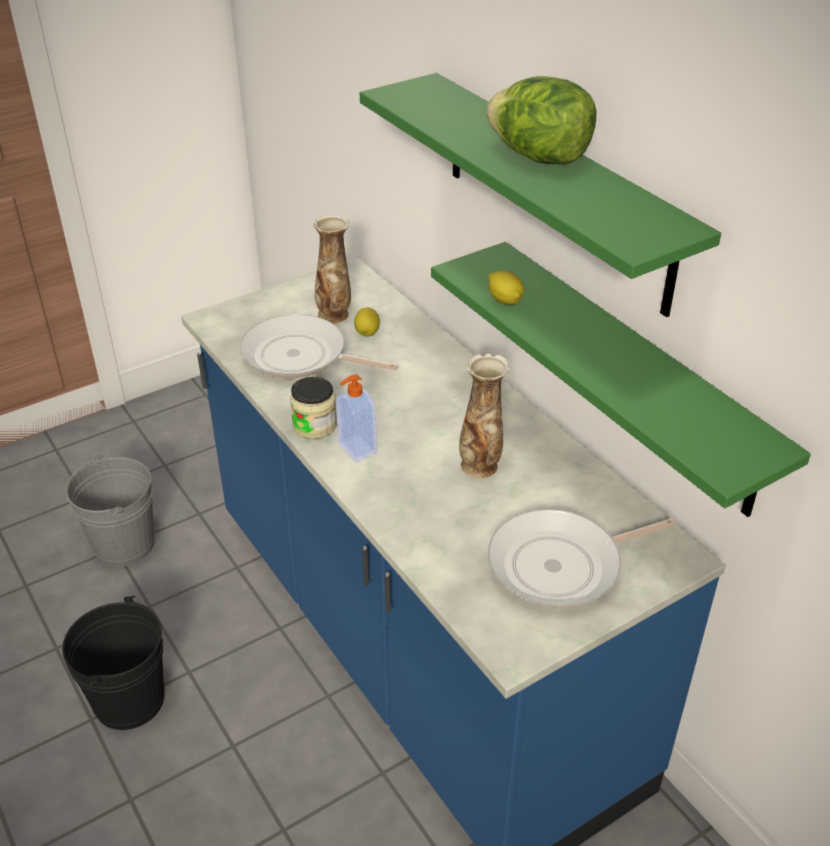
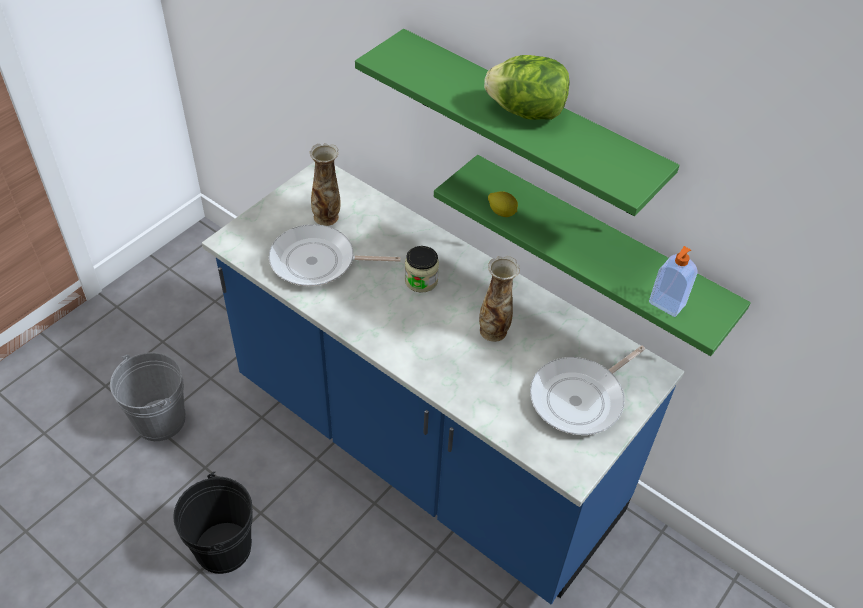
camera: 20 degrees left, 10 degrees up
(314, 425) = (358, 323): jar -> jar (421, 280)
(356, 449) = (398, 337): soap dispenser -> soap dispenser (666, 304)
(367, 332) = (360, 228): lemon -> none

